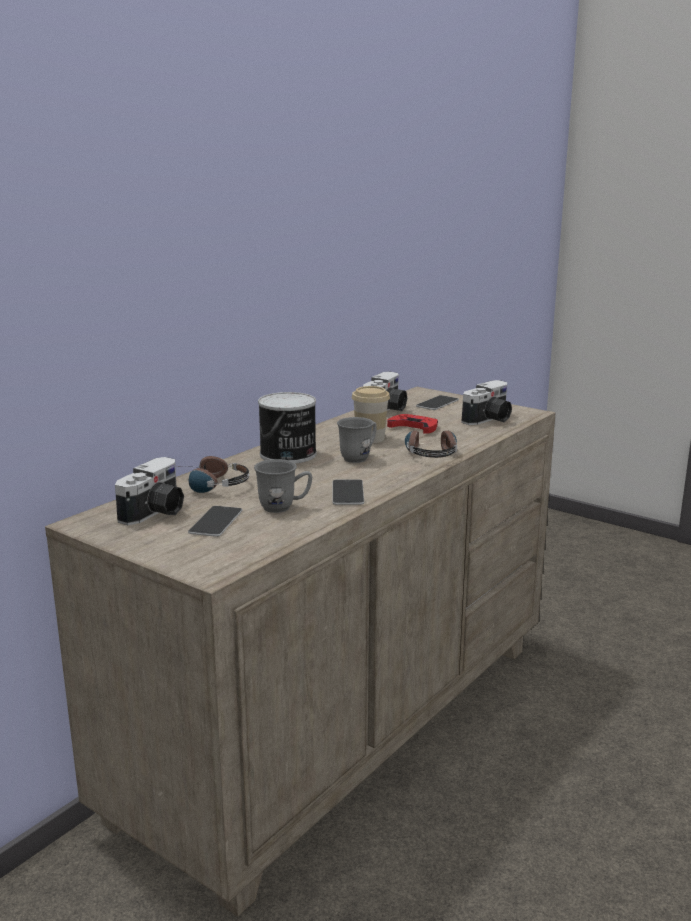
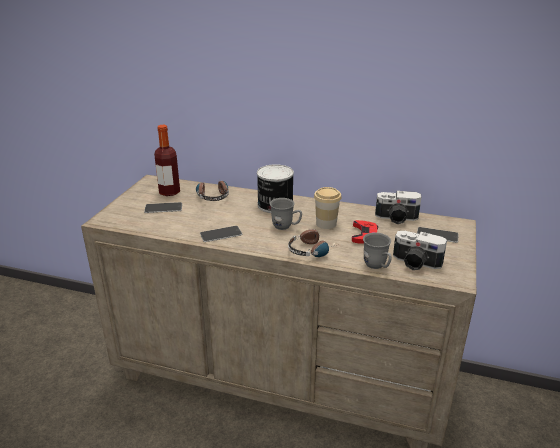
camera: 70 degrees right, 10 degrees up
(156, 512) = (169, 192): camera -> bottle
(284, 507) = (190, 220): grey mug -> grey mug (377, 266)

